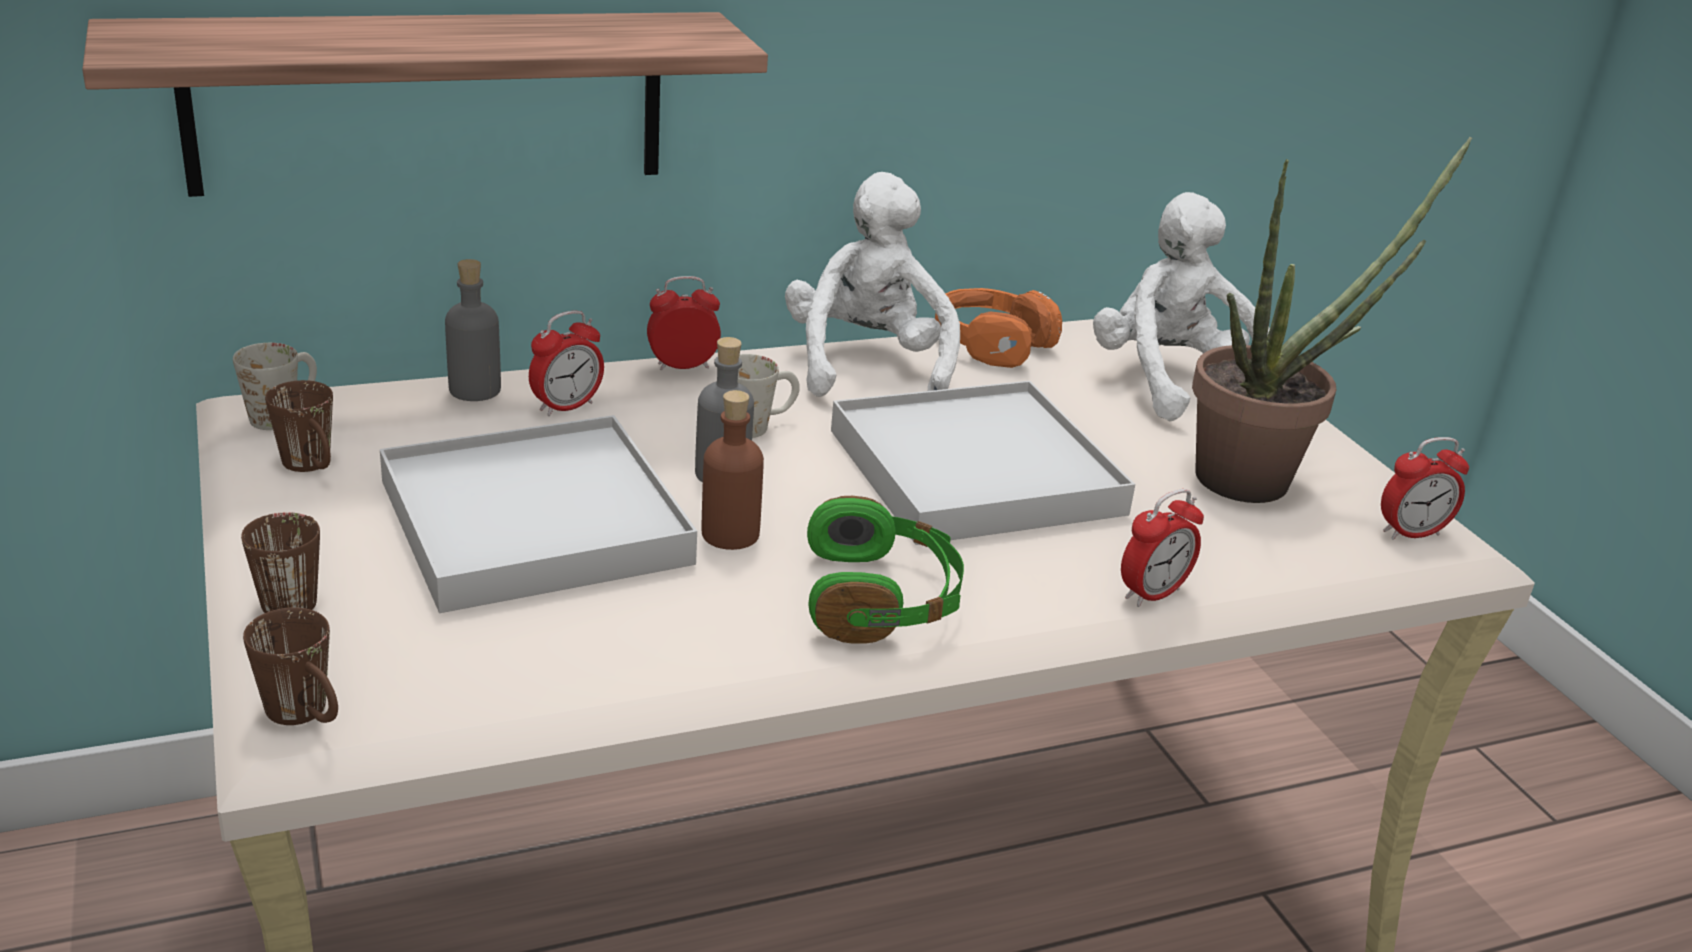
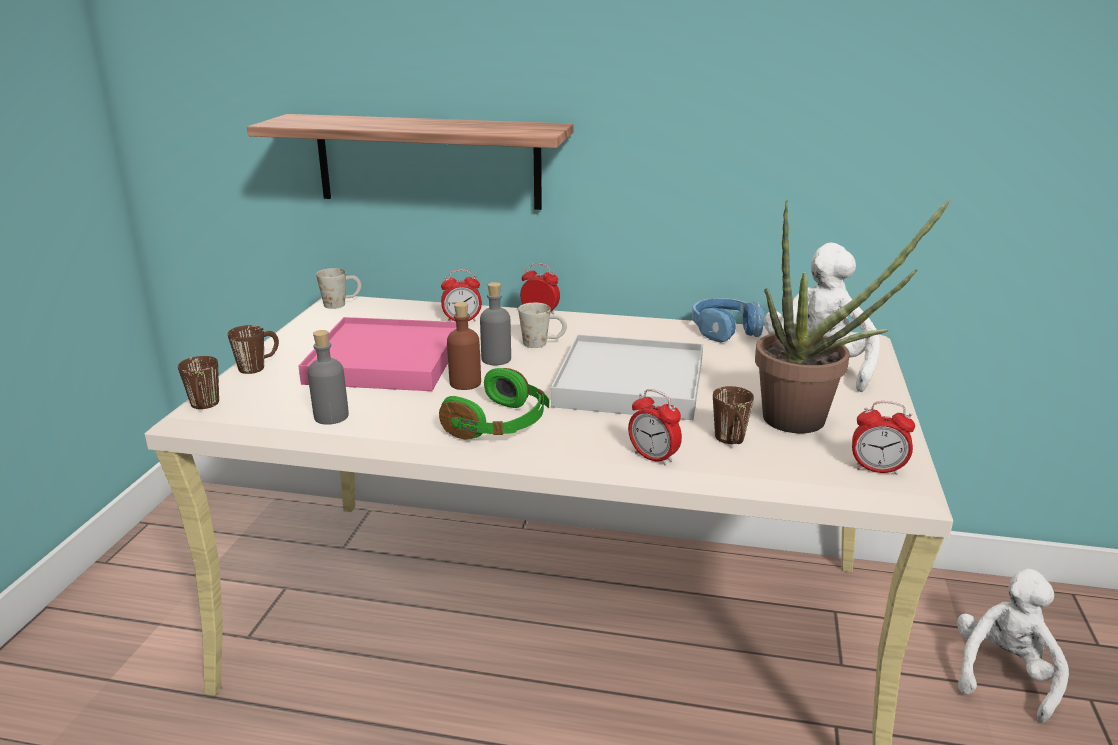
camera: 35 degrees right, 5 degrees down
(313, 467) = (326, 324): brown mug -> brown mug (732, 442)
(474, 390) = (431, 308): grey bottle -> grey bottle (331, 416)
(535, 522) = (386, 360): white tray -> pink tray
(867, 366) = (637, 329): white plush toy -> white plush toy (1003, 675)
(990, 343) = (725, 330): orange headphones -> blue headphones
(1152, 594) = (653, 457): alarm clock -> alarm clock turned 45 degrees clockwise

